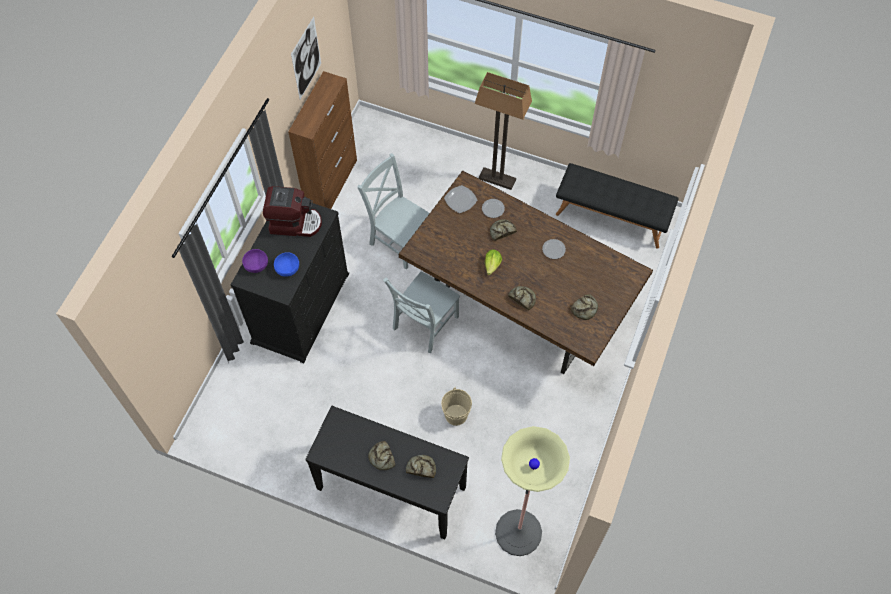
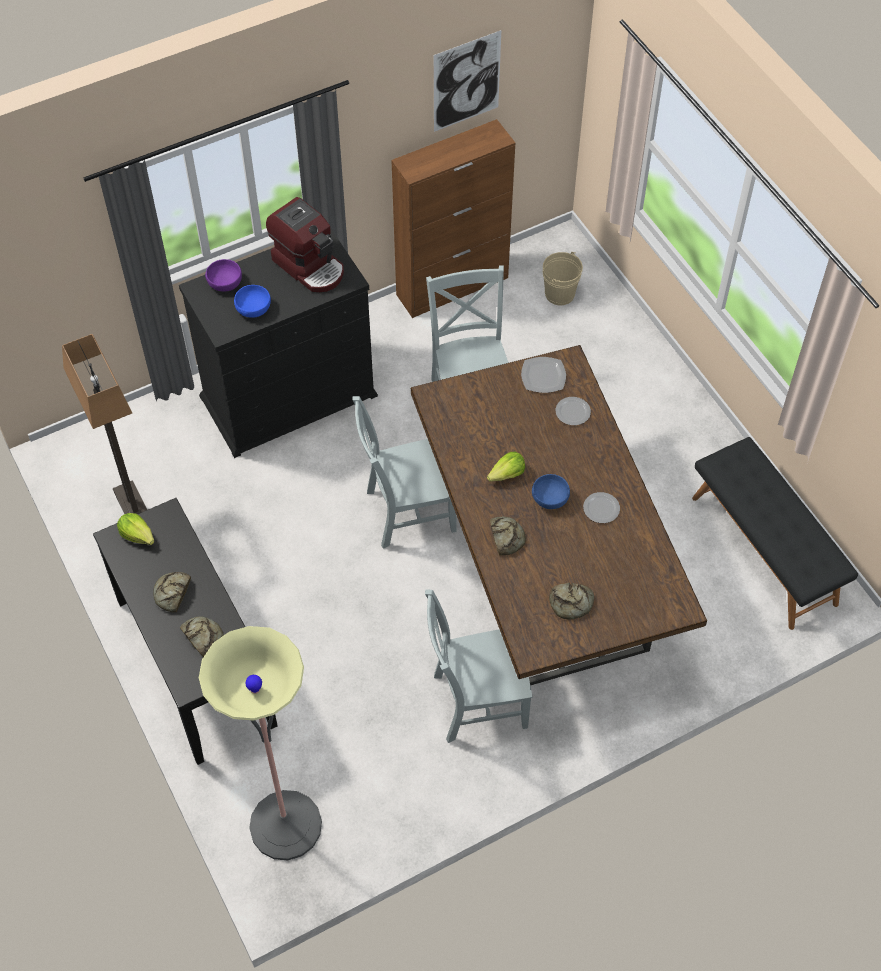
camera: 40 degrees right, 5 degrees down
(331, 441) = (138, 535): none -> lettuce
(456, 415) = (344, 638): beige bucket -> beige bucket (559, 294)
(497, 179) = (658, 408): floor lamp -> floor lamp (134, 508)
(502, 231) = (558, 444): bread -> none
(525, 262) = (550, 499): none -> blue bowl
(549, 396) = (475, 701): none -> grey chair

